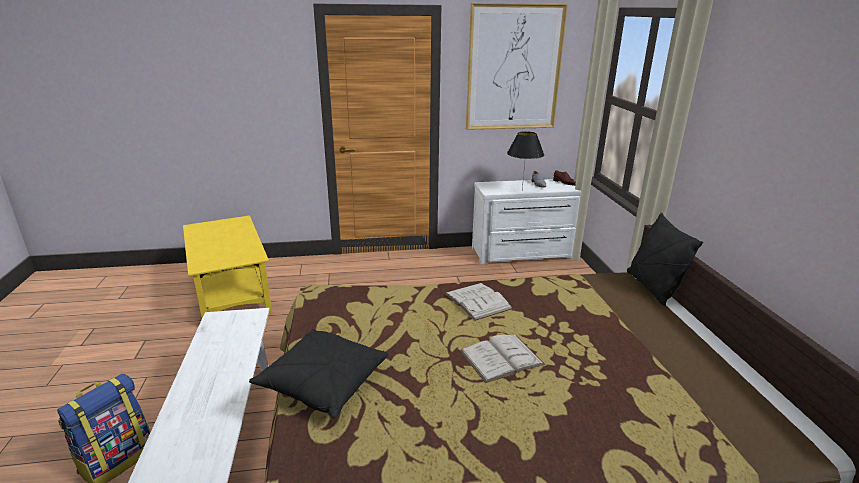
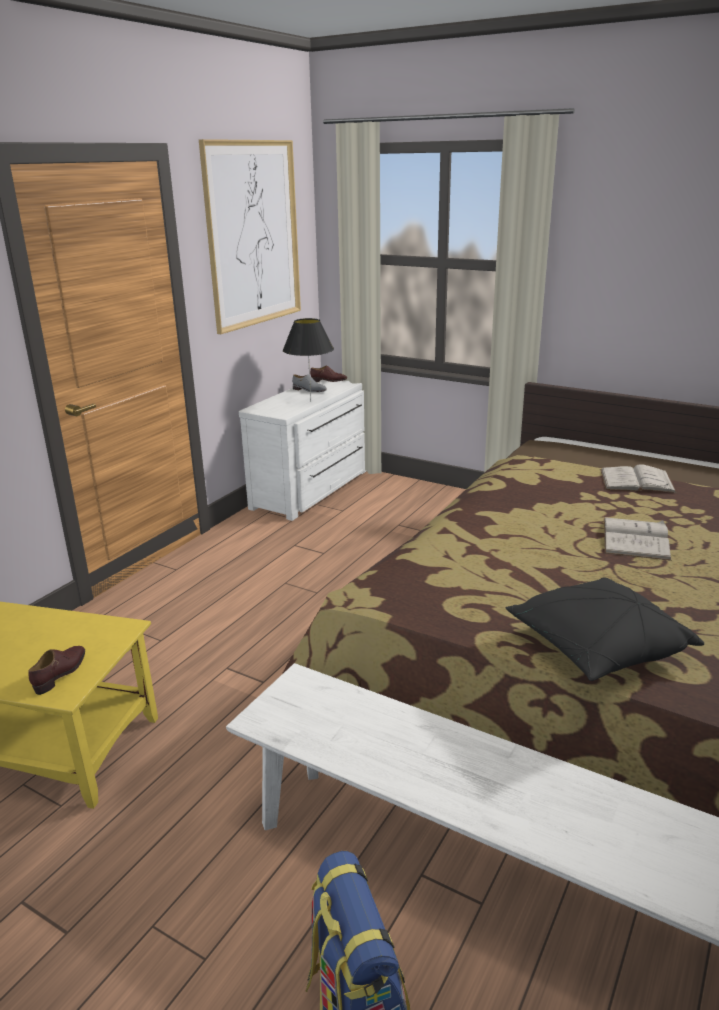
camera: 50 degrees left, 0 degrees up
(212, 260) = (61, 673): none -> brown shoe
(477, 301) = (516, 512): white book -> white book (637, 481)
(652, 288) = (571, 442): black pillow -> none

